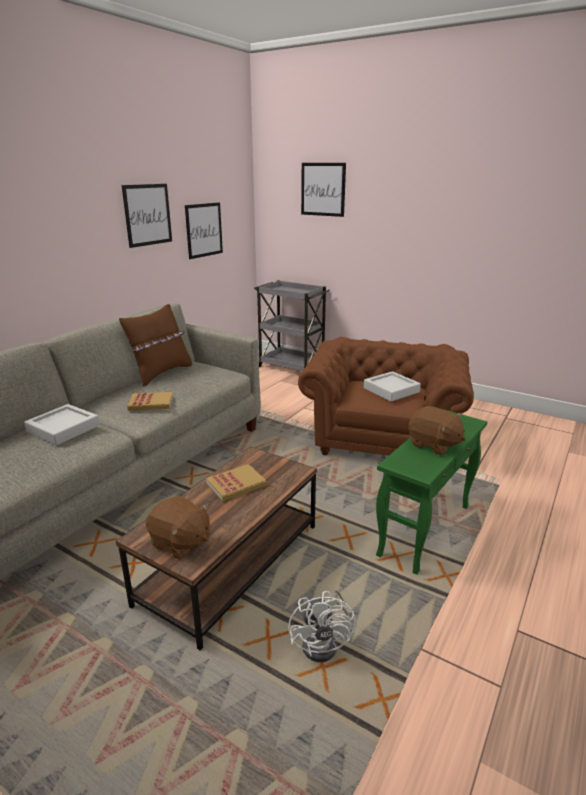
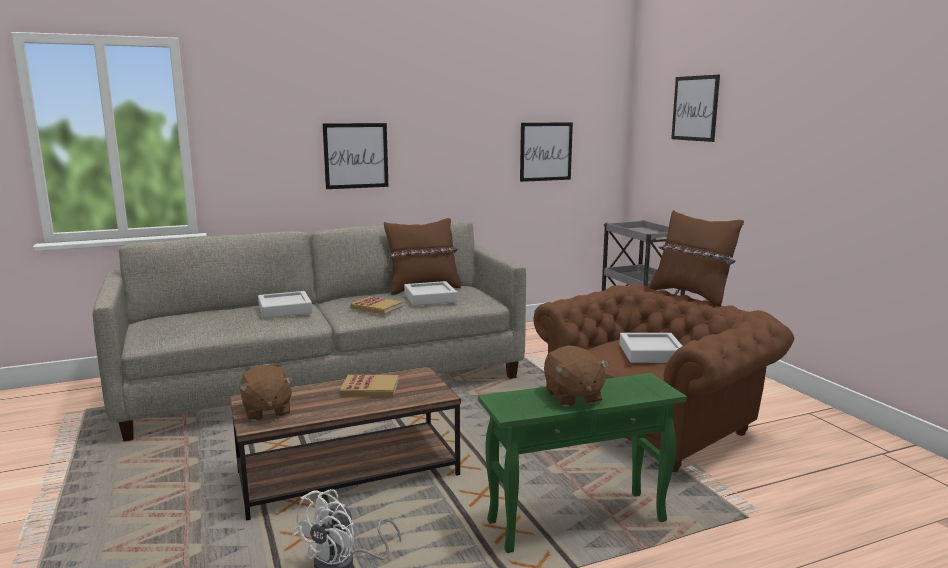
camera: 35 degrees right, 10 degrees down
(147, 215) = (469, 129): picture -> picture (356, 155)
(184, 382) = (430, 298): none -> grey tray
(386, 339) = (692, 295): none -> brown pillow

